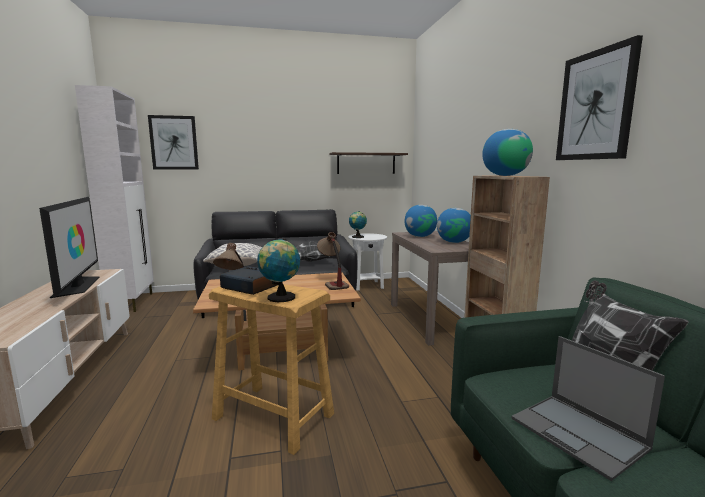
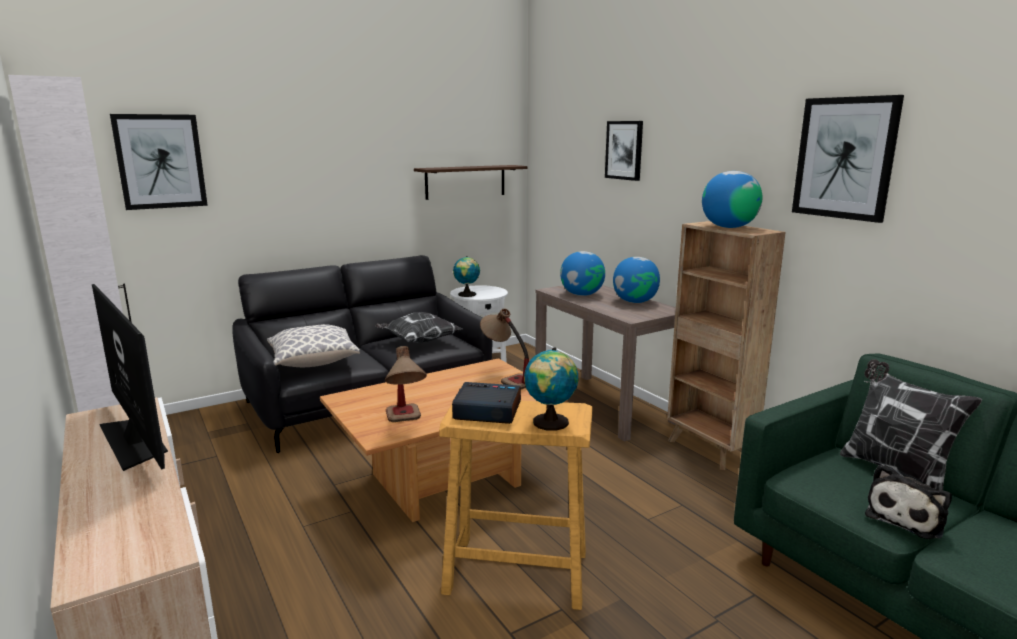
camera: 20 degrees left, 5 degrees up
(459, 132) = (624, 150): none -> picture
(579, 434) = (907, 518): laptop -> plush toy

